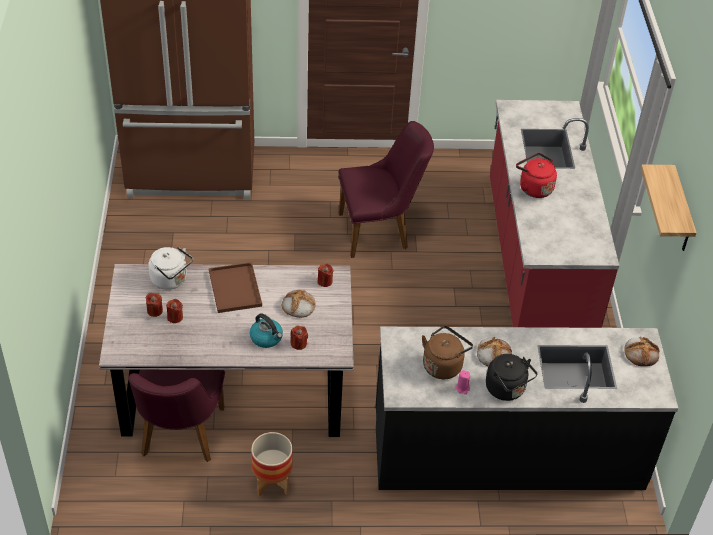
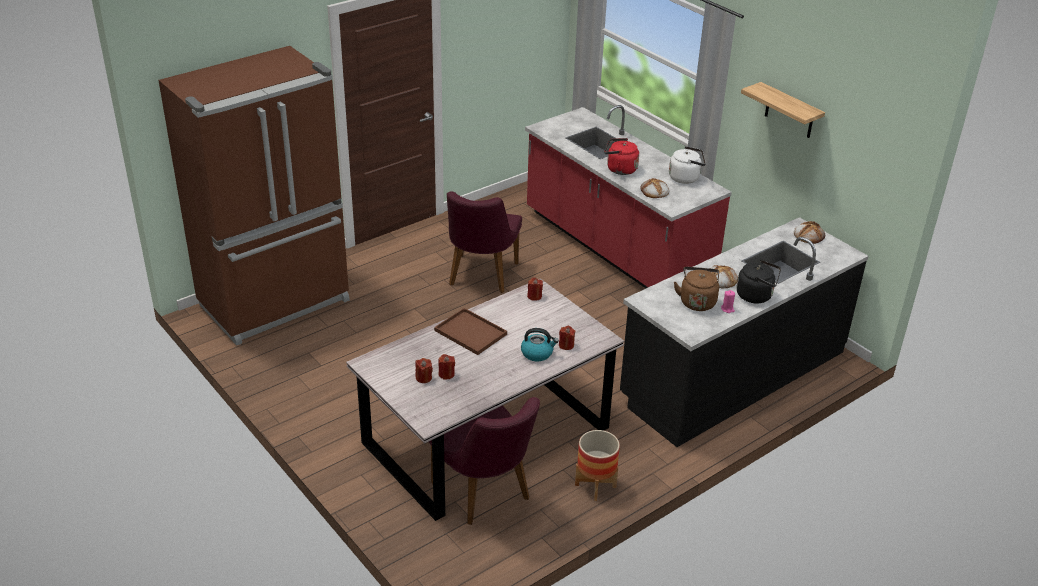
camera: 35 degrees left, 10 degrees down
(171, 280) = (411, 351): white kettle -> white kettle (686, 178)
(298, 306) = (534, 321): bread -> bread (654, 191)
(380, 231) = (480, 277): purple chair -> purple chair turned 150 degrees clockwise

